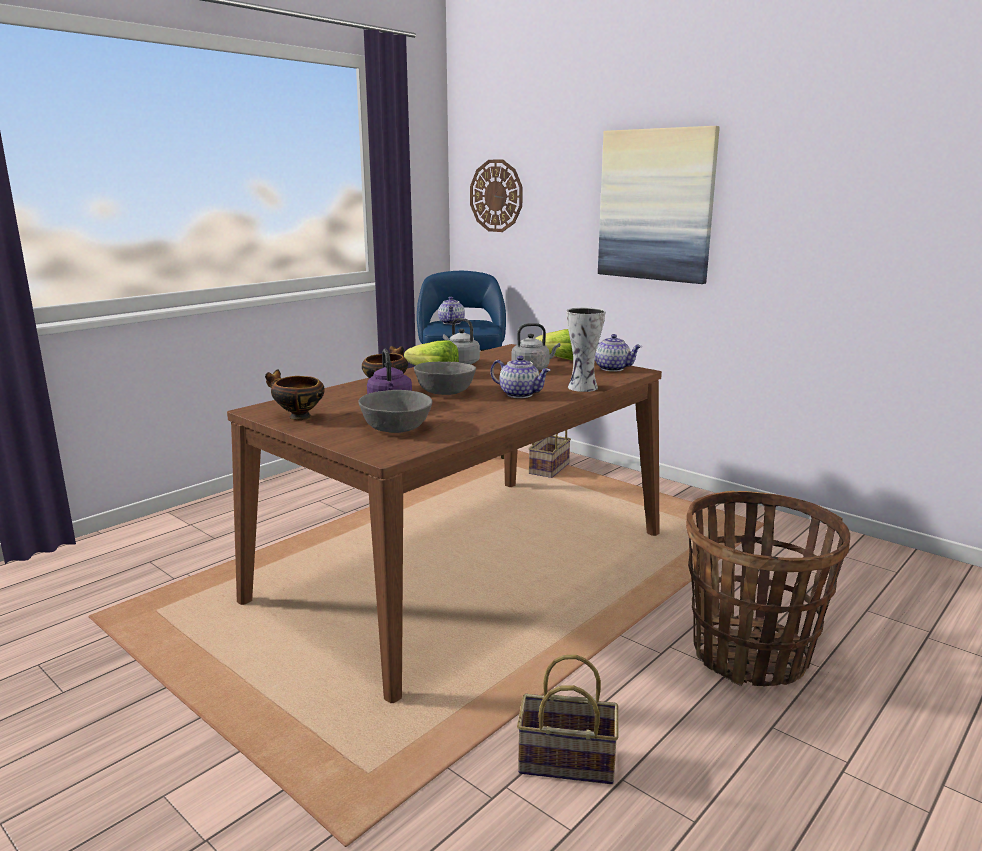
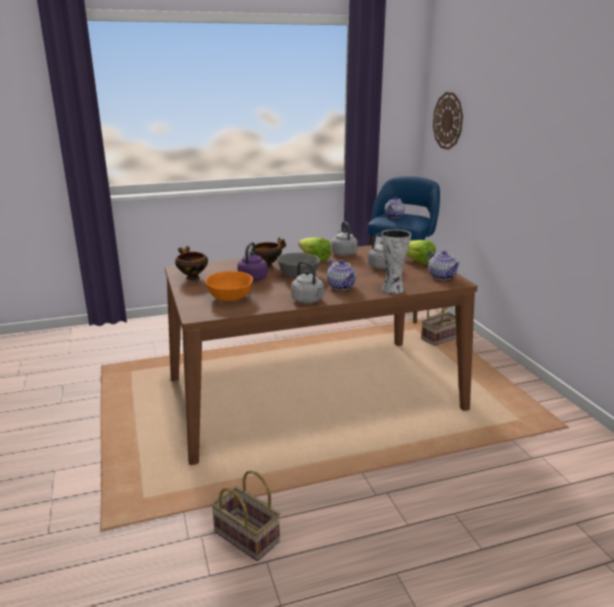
camera: 30 degrees right, 5 degrees up
(397, 428) = (230, 297): grey bowl -> orange bowl
(506, 414) = (308, 300): none -> grey kettle
(656, 205) = (542, 143): picture -> none
(750, 655) = (438, 520): basket -> none

